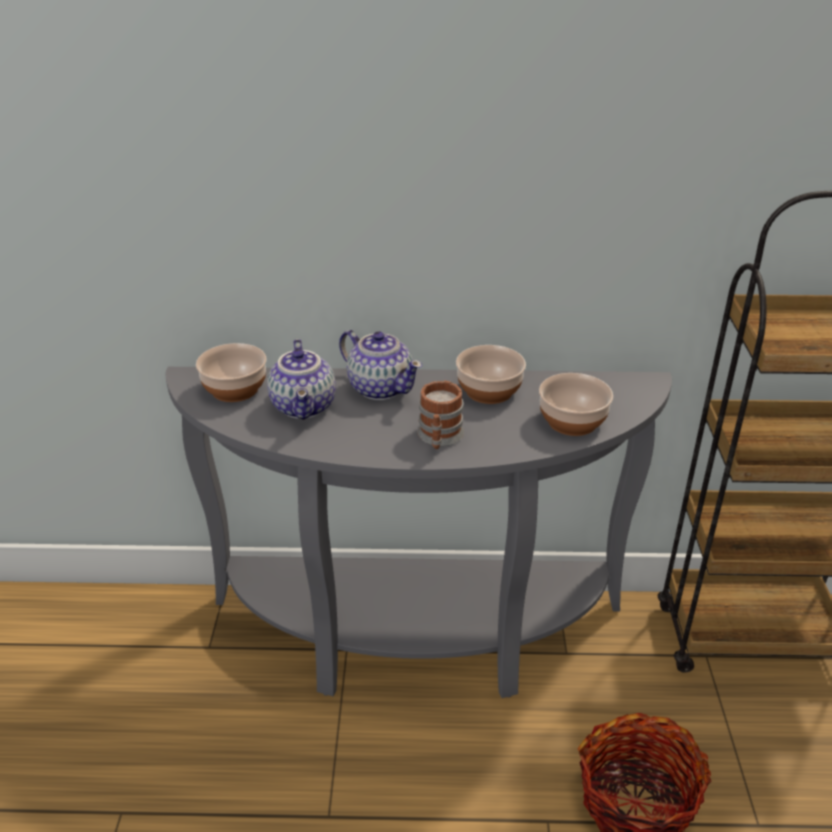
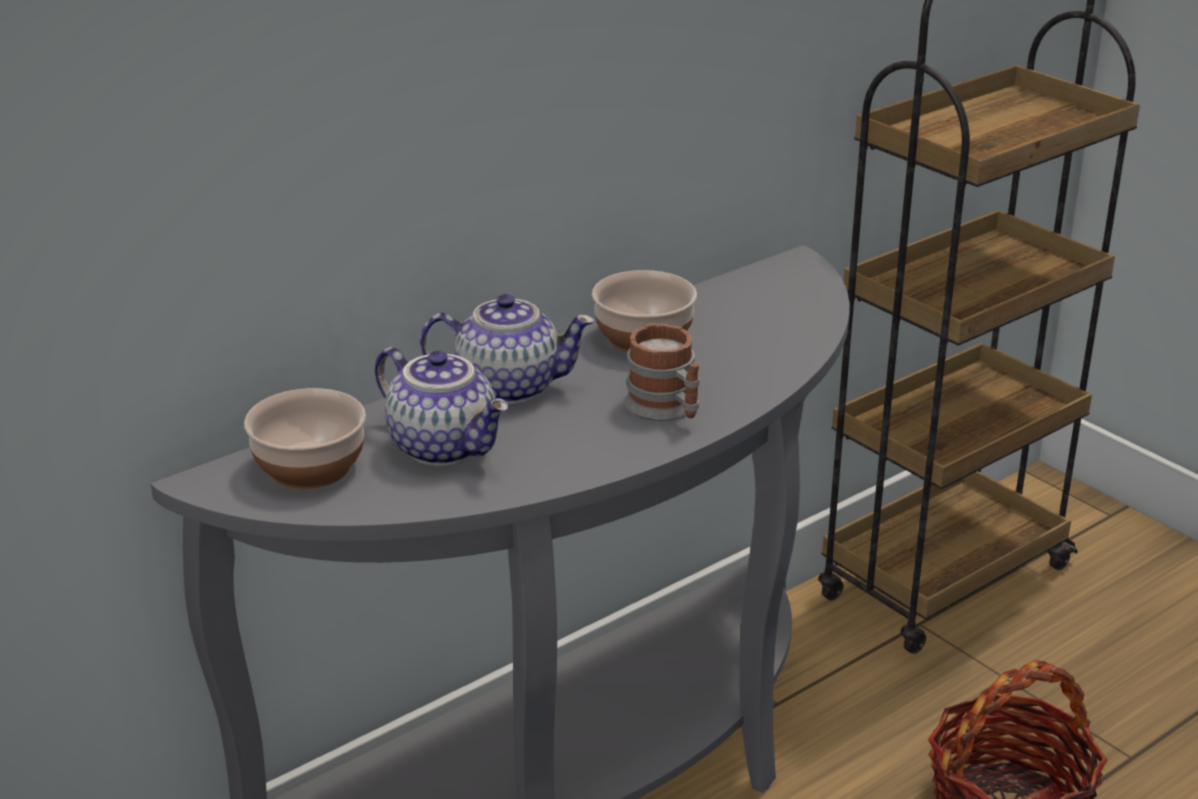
camera: 40 degrees left, 5 degrees down
(571, 421) = (780, 333): bowl -> none

